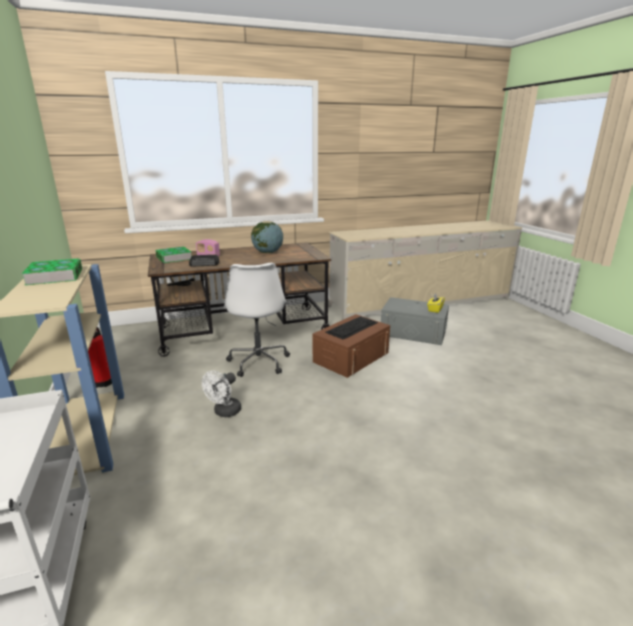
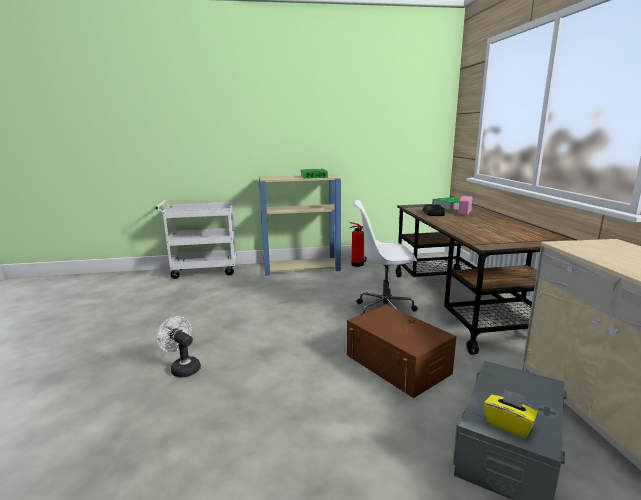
camera: 100 degrees right, 5 degrees down
(224, 412) = (306, 299): white fan -> white fan (183, 368)
(267, 253) = (494, 228): globe -> none
(352, 327) = (405, 328): keyboard -> none

